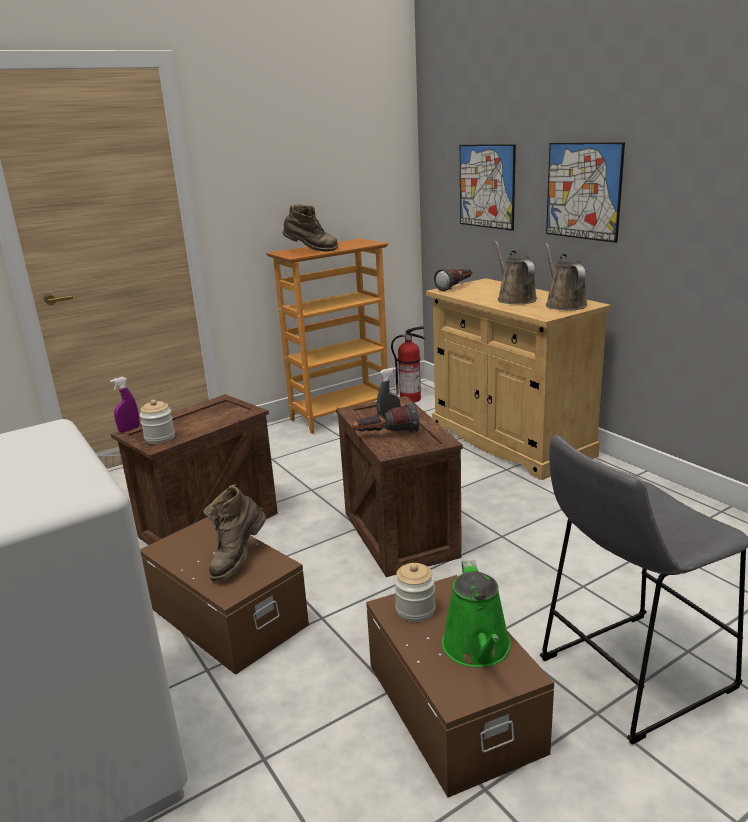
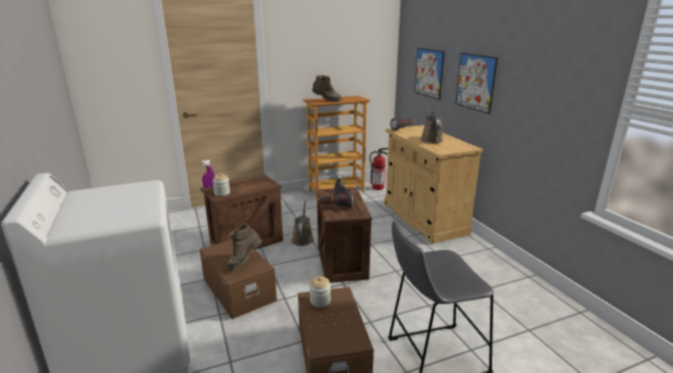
camera: 10 degrees right, 0 degrees up
(477, 649) = (342, 326): green watering can -> none
(564, 304) = (456, 146): brown watering can -> brown watering can (302, 239)

